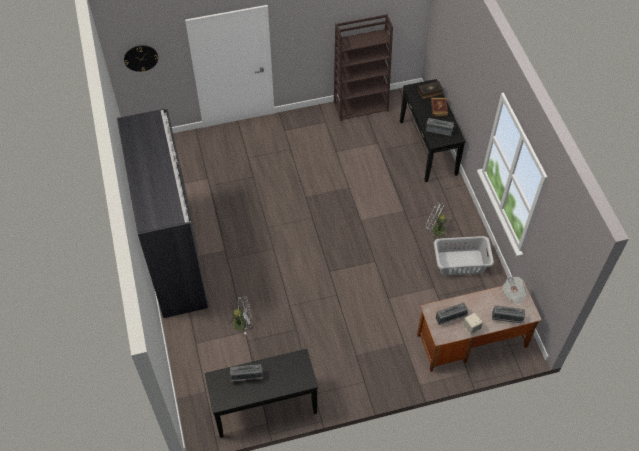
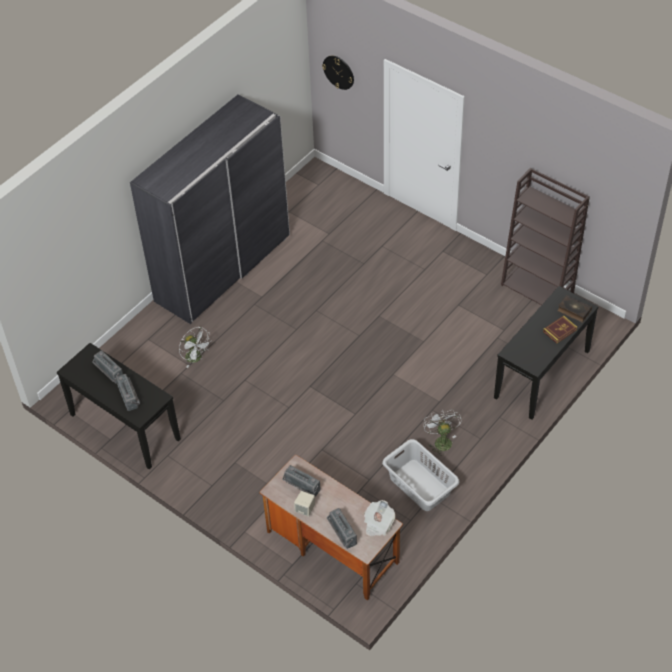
camera: 55 degrees right, 5 degrees down
(439, 130) = (529, 347): radio -> radio (130, 397)

